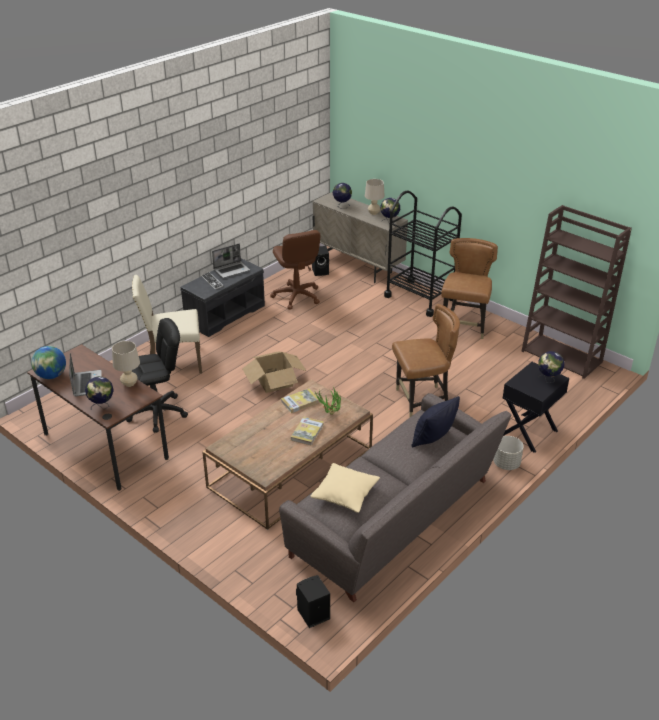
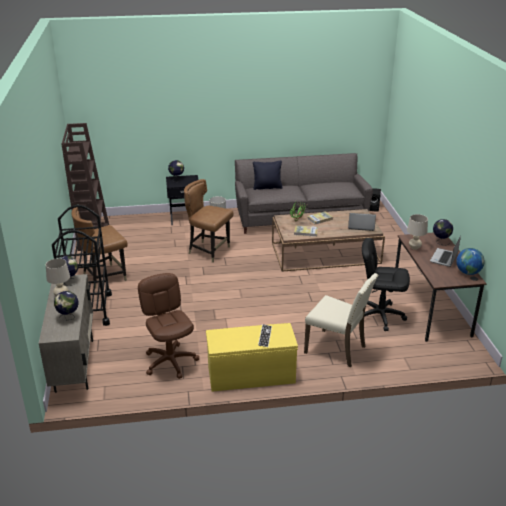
camera: 140 degrees left, 5 degrees down
(225, 314) = (250, 375): grey bench -> yellow bench
(232, 270) = (234, 340): laptop -> laptop (360, 226)
(275, 381) = (278, 300): cardboard box -> none
(296, 296) = (170, 361): brown office chair -> brown office chair turned 45 degrees counterclockwise
(321, 271) = (110, 378): black speaker -> none
(345, 494) = (336, 186): beige pillow -> none

